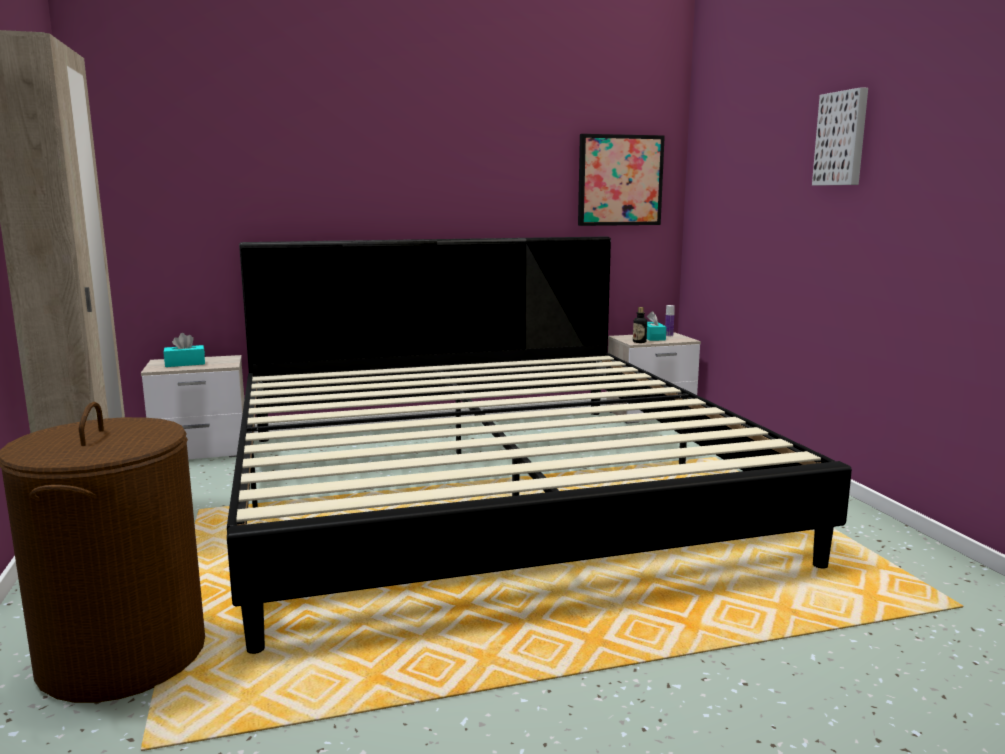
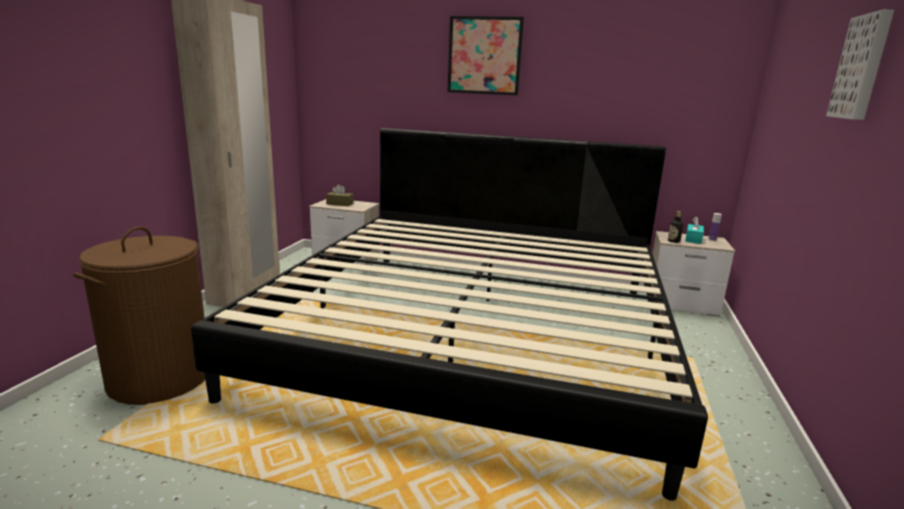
camera: 30 degrees right, 5 degrees up
(185, 363) = (339, 204): turquoise tissue box -> brown tissue box
(619, 180) = (687, 97): picture -> picture (484, 56)

